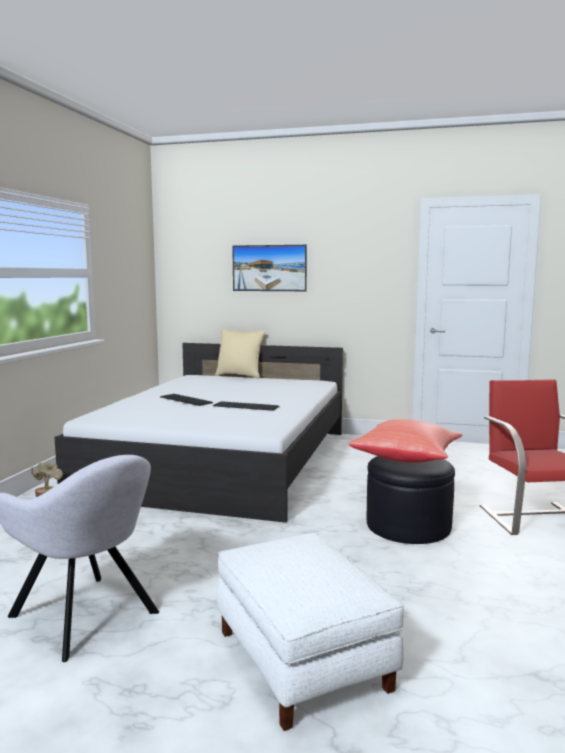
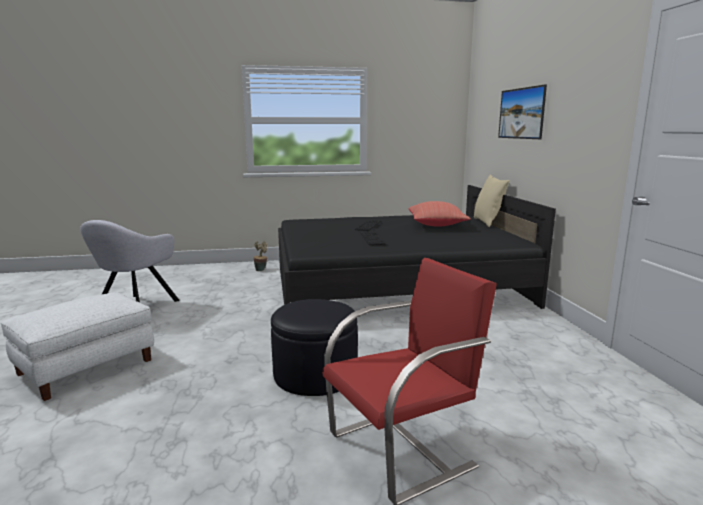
camera: 65 degrees right, 5 degrees up
(223, 460) = (395, 285): white bed -> black bed
(407, 458) = (319, 308): red pillow -> red pillow (437, 225)

